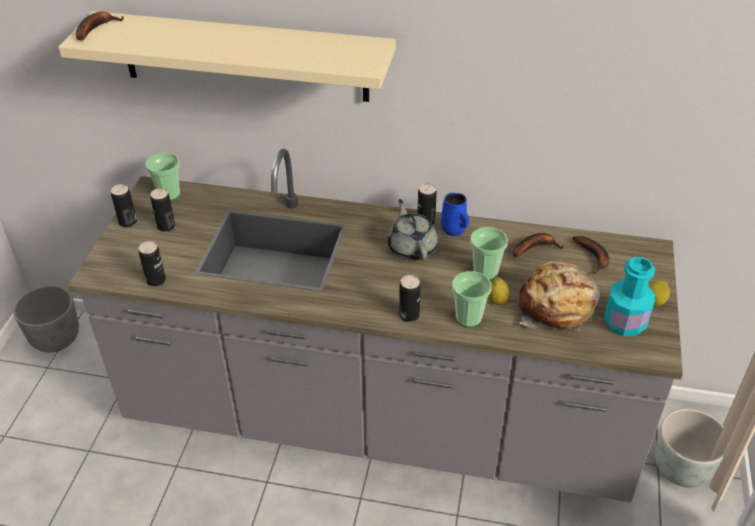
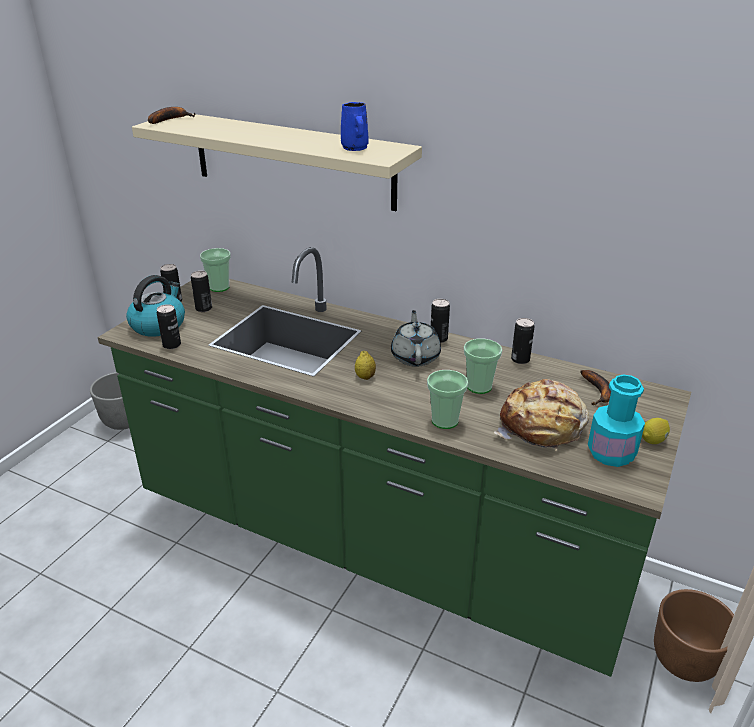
camera: 15 degrees right, 10 degrees down
(127, 257) = (158, 325): none -> kettle
(379, 420) = (377, 542): grey counter -> green counter
(409, 315) = (386, 408): can -> can (520, 359)
(454, 230) = (463, 349): blue mug -> blue mug (355, 148)
(497, 301) = (480, 412): lemon -> lemon (365, 377)
(535, 247) = (539, 375): banana -> none
(682, 469) = (685, 661): grey planter -> brown planter

